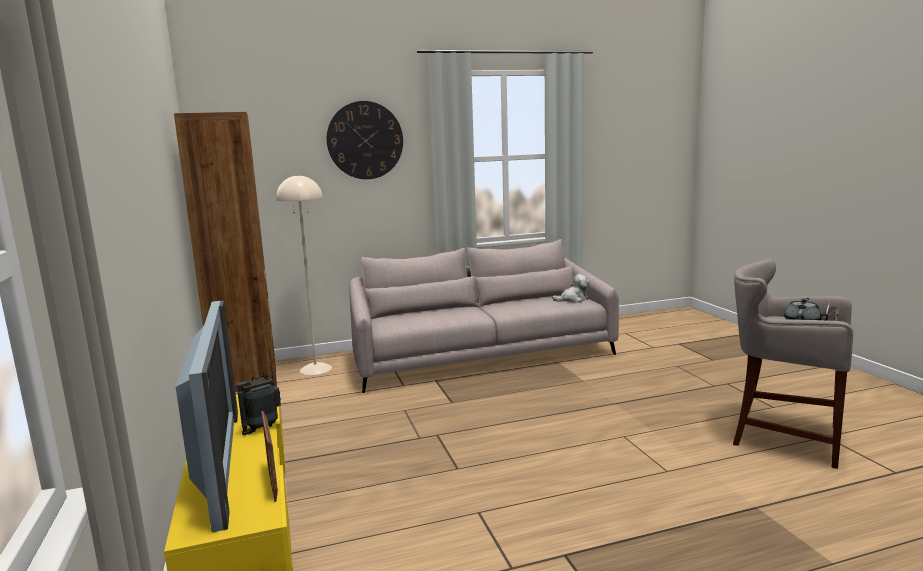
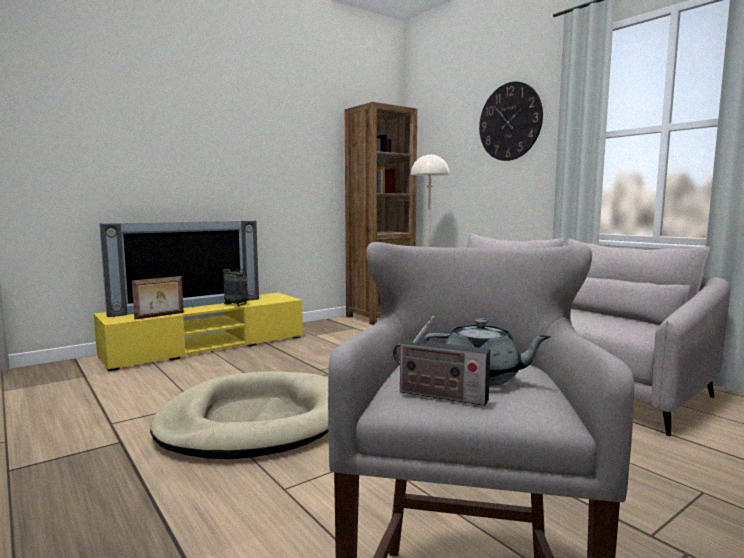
camera: 70 degrees right, 5 degrees down
(543, 478) = (254, 421): none -> beige dog bed
(573, 299) = (636, 328): plush toy -> none

